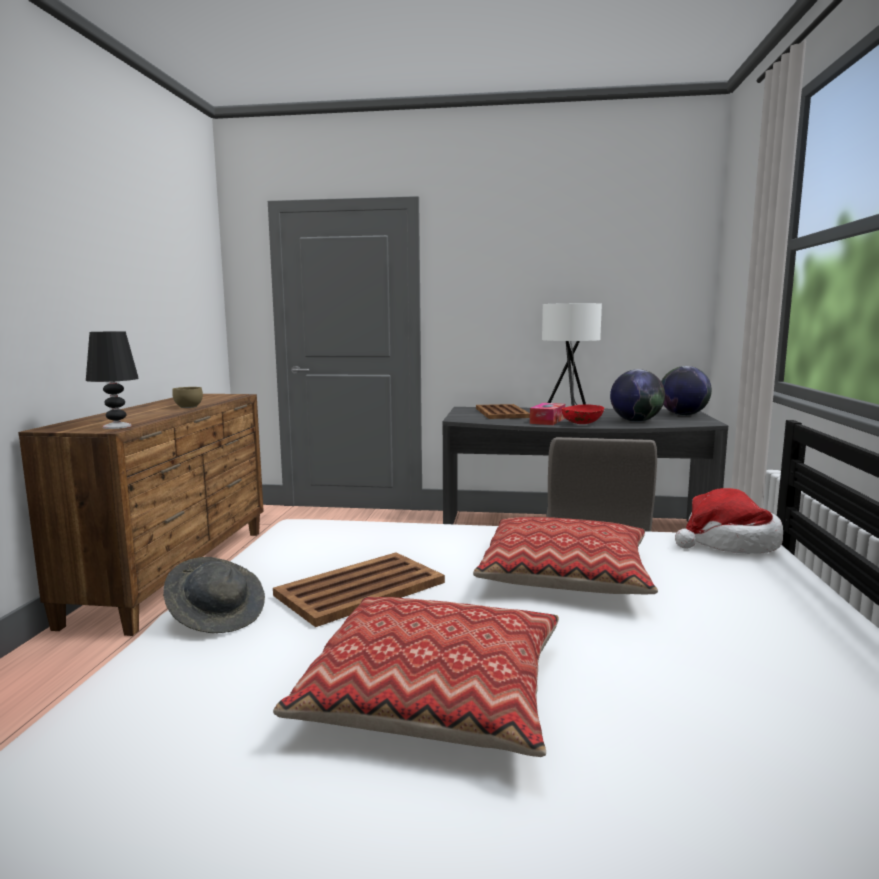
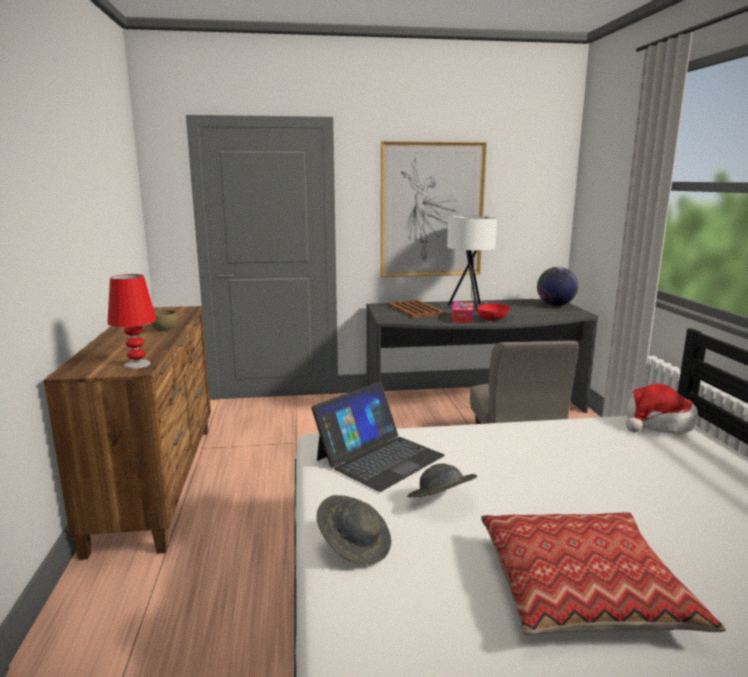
camera: 15 degrees left, 5 degrees up
(116, 426) = (137, 364): black table lamp -> red table lamp
(336, 543) = (379, 457): none -> laptop
(359, 589) = (441, 502): brown tray -> grey hat
(532, 299) = (432, 210): none -> picture
(566, 574) = (576, 466): pillow -> none
(635, 421) = (528, 315): globe -> none

